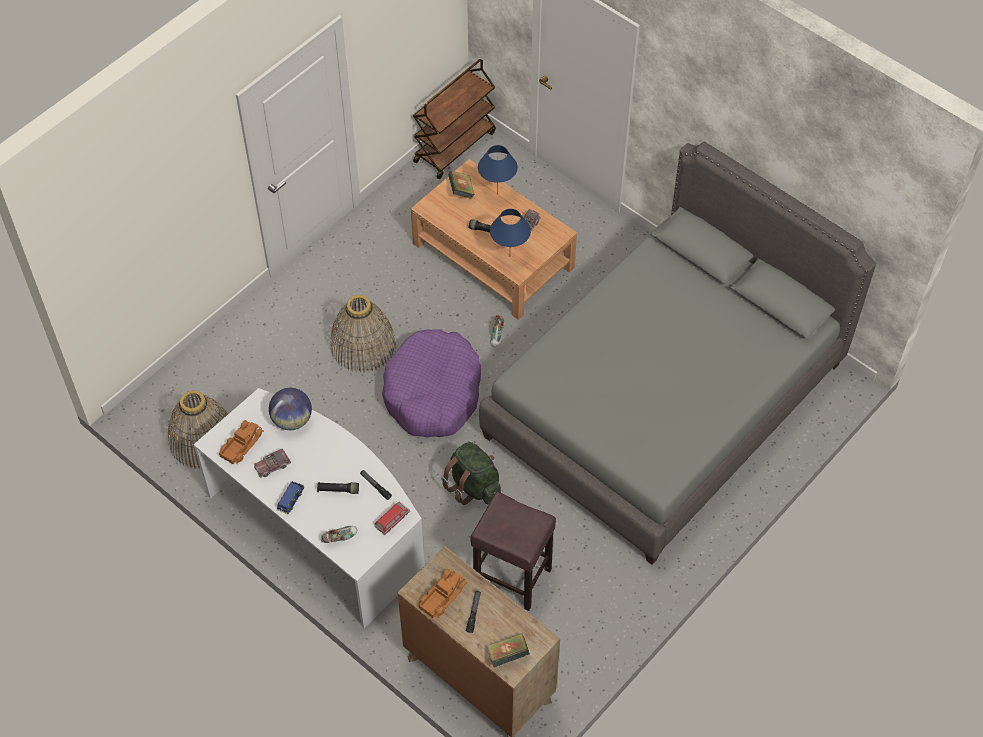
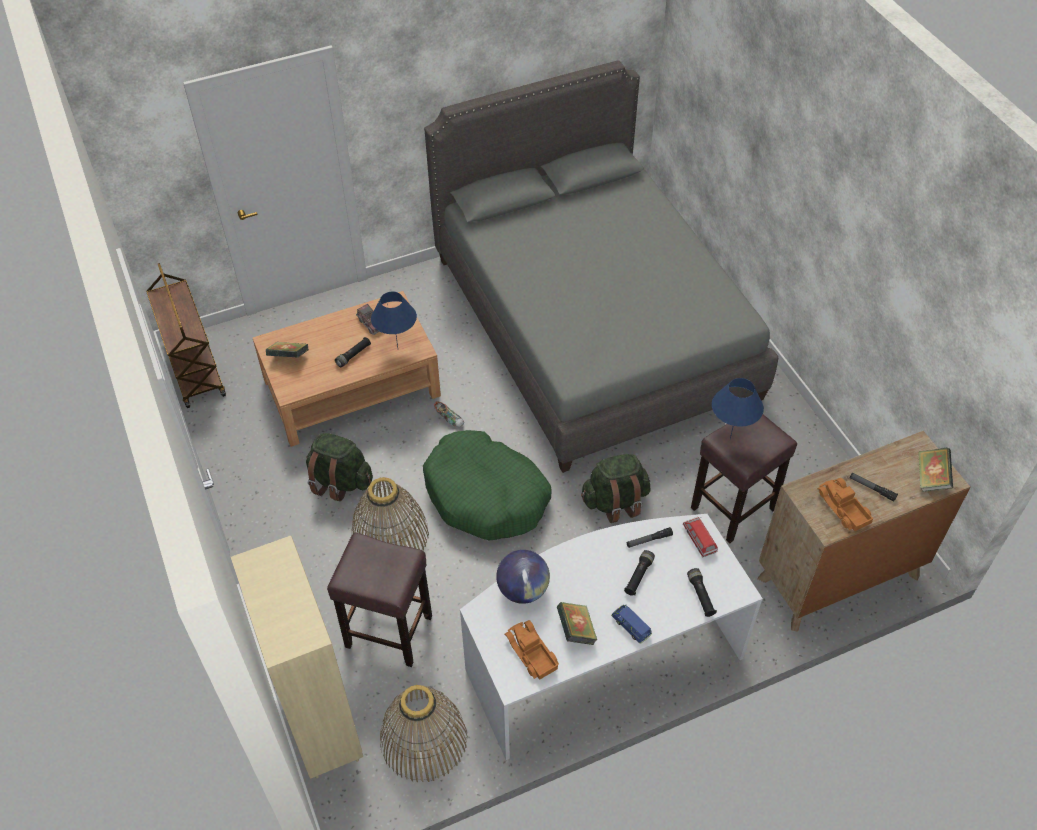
camera: 65 degrees left, 5 degrees down
(185, 374) = (321, 728): none -> beige bookcase
(272, 466) = (576, 630): toy truck -> book
(279, 379) = (387, 631): none -> brown stool
(339, 537) = (700, 595): shoe -> black flashlight
(396, 290) = (340, 481): none -> green backpack
(433, 392) = (486, 495): purple dog bed -> green dog bed
(497, 194) = (313, 331): blue table lamp -> blue table lamp (730, 439)

